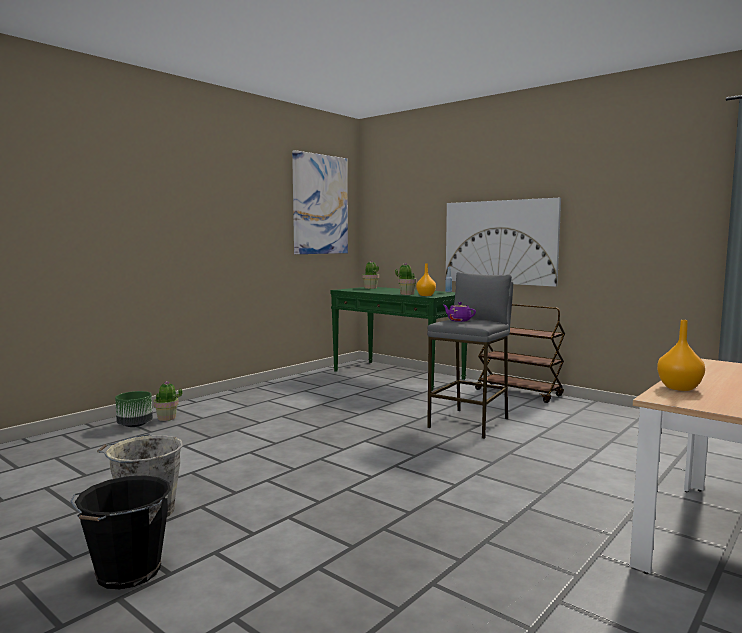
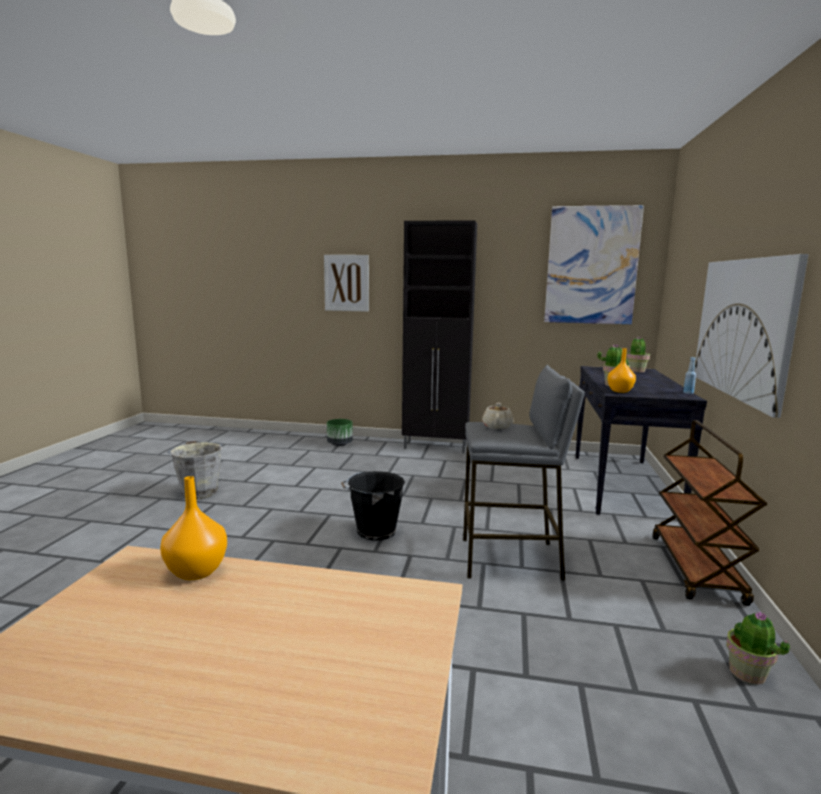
camera: 60 degrees right, 5 degrees up
(102, 215) = (346, 283): none -> picture
(126, 573) = (119, 513): black bucket -> black bucket (374, 531)
(167, 418) = (362, 447): potted plant -> potted plant (747, 673)
(230, 396) = (436, 447): none -> black cabinet
(398, 375) = (623, 485): green console table -> black console table
(458, 320) = (497, 426): purple teapot -> beige teapot

